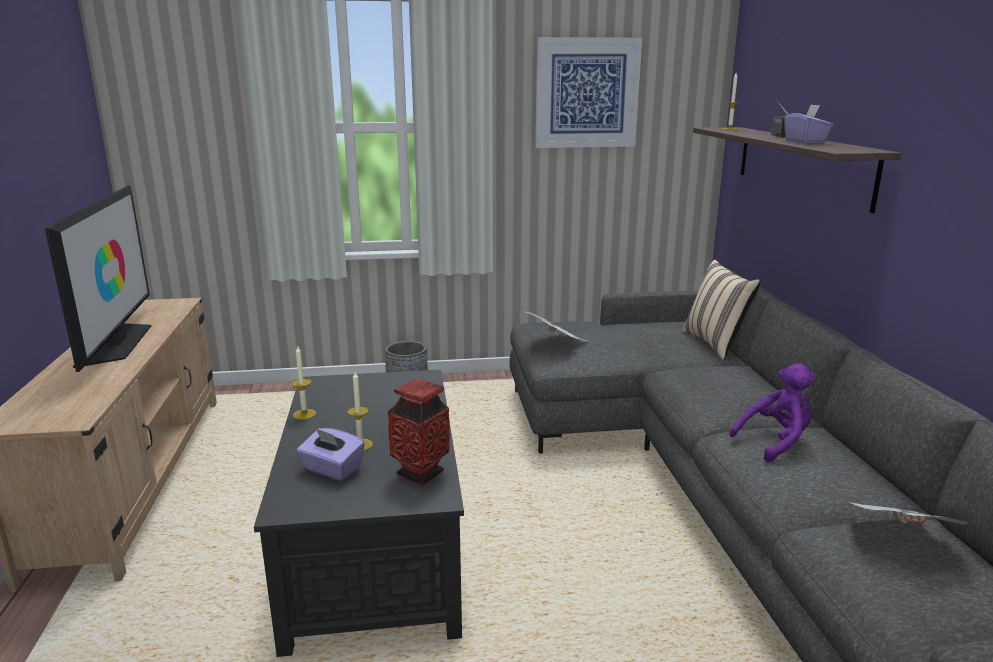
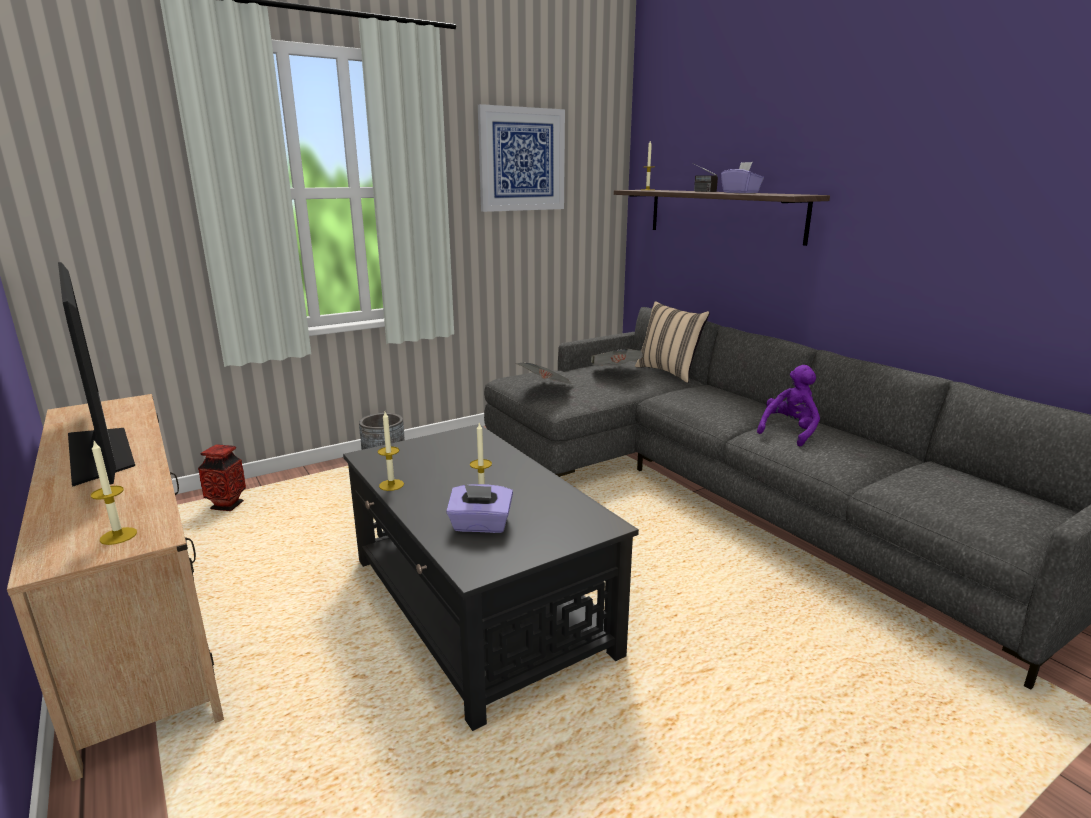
camera: 25 degrees left, 0 degrees up
(57, 414) = (118, 536): none -> candle
(421, 473) = (567, 510): vase -> vase (227, 506)
(899, 538) = (929, 476): newspaper -> newspaper (615, 372)

